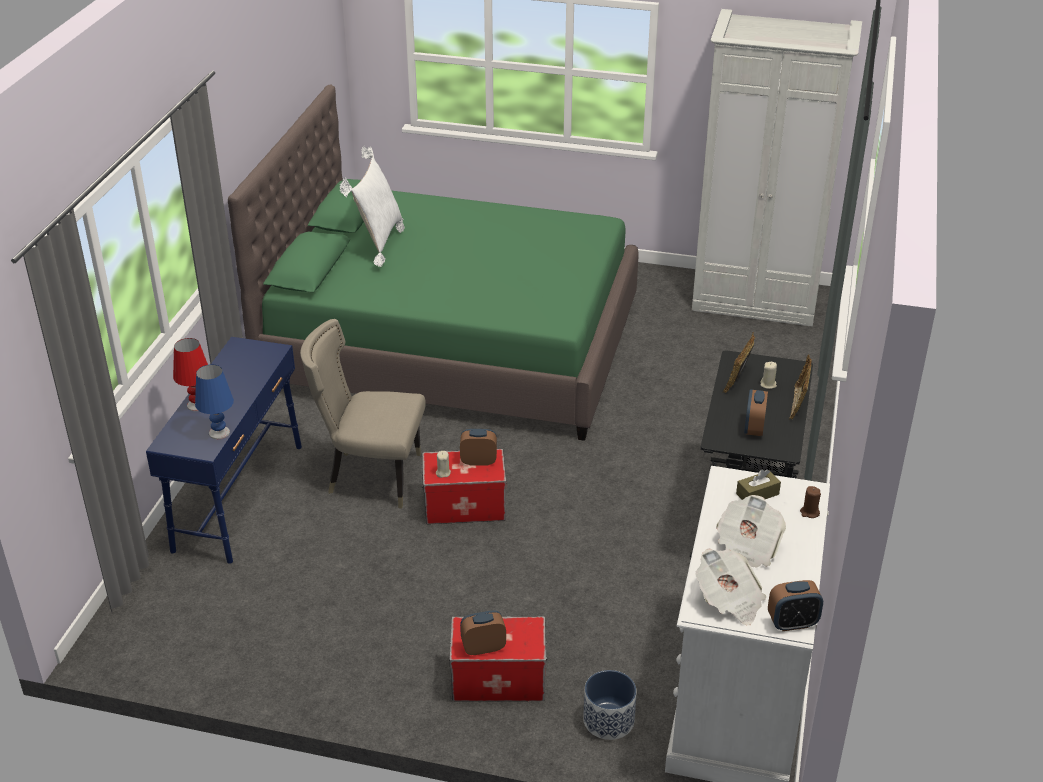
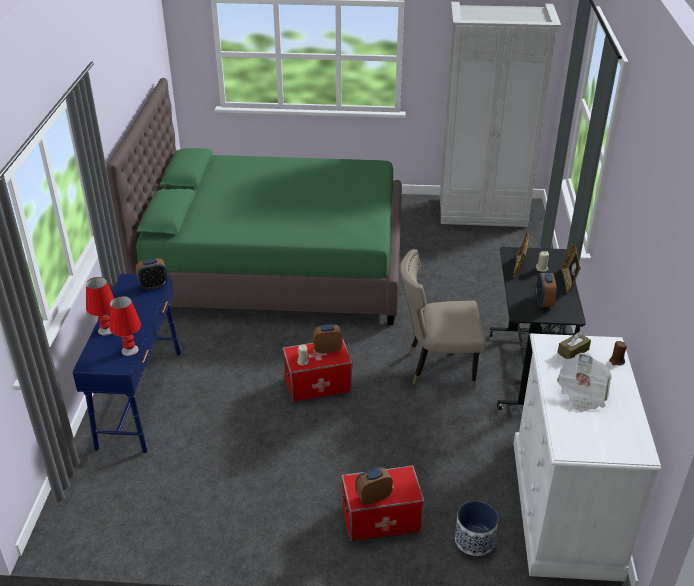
camera: 10 degrees left, 0 degrees up
(219, 432) = (129, 350): blue table lamp -> red table lamp
(370, 476) = (239, 370): beige chair -> beige chair (437, 367)
(376, 247) = (215, 196): white pillow -> none
(729, 600) = (584, 438): newspaper -> none
(792, 623) = (638, 450): alarm clock -> alarm clock (153, 285)

